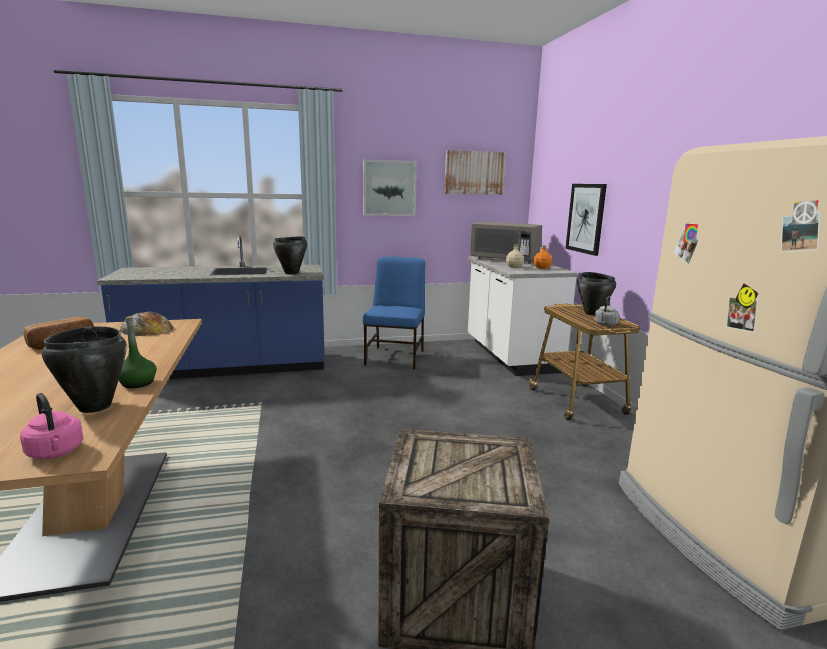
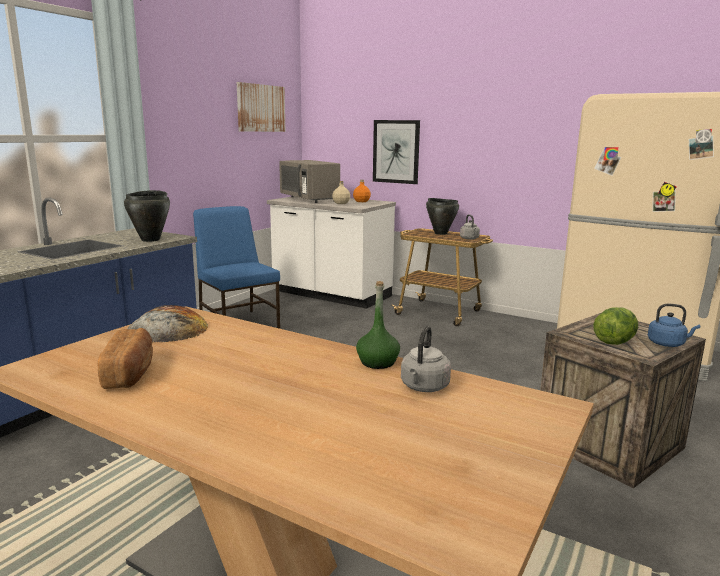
camera: 45 degrees left, 0 degrees up
(56, 453) = (532, 415): pink kettle -> none
(94, 407) = (424, 387): black cooking pot -> grey kettle
(389, 188) = (189, 125): picture -> none
(426, 465) = (614, 342): none -> lettuce
(475, 496) = (668, 344): none -> blue kettle
(504, 260) = (309, 199): grey microwave -> grey microwave turned 75 degrees clockwise

